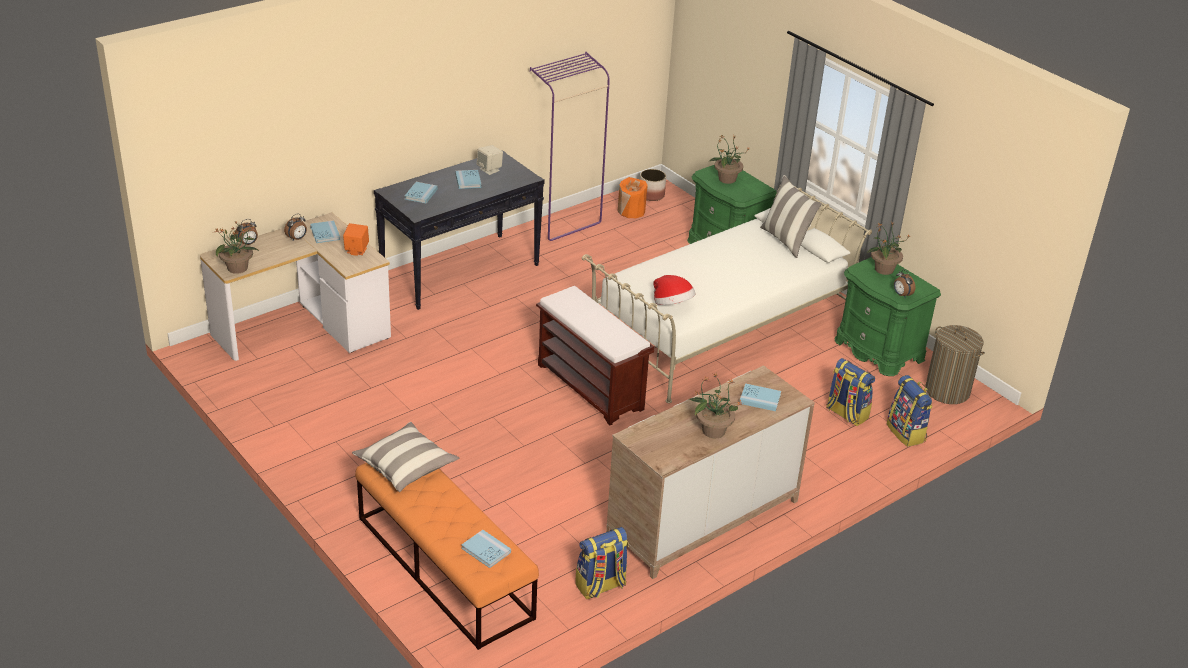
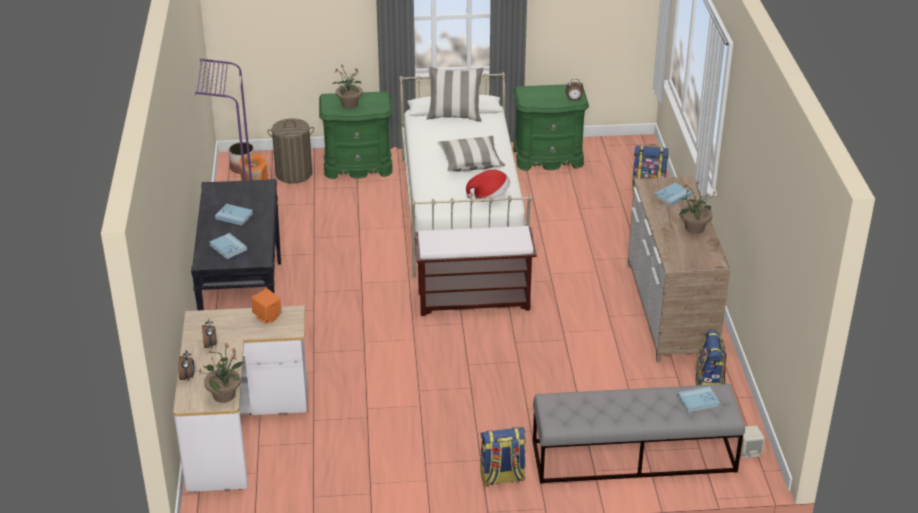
camera: 55 degrees left, 0 degrees up
(325, 233) = (219, 326): blue book -> none
(405, 466) = (565, 407): pillow -> pillow (470, 162)
(444, 567) = (633, 456): orange bench -> grey bench
(490, 170) = (228, 199): beige speaker -> beige speaker (748, 451)
(846, 414) = (607, 202): backpack -> backpack (502, 477)
(883, 269) = (537, 93): potted plant -> none
(947, 391) = (618, 152): laundry basket -> laundry basket (294, 174)

